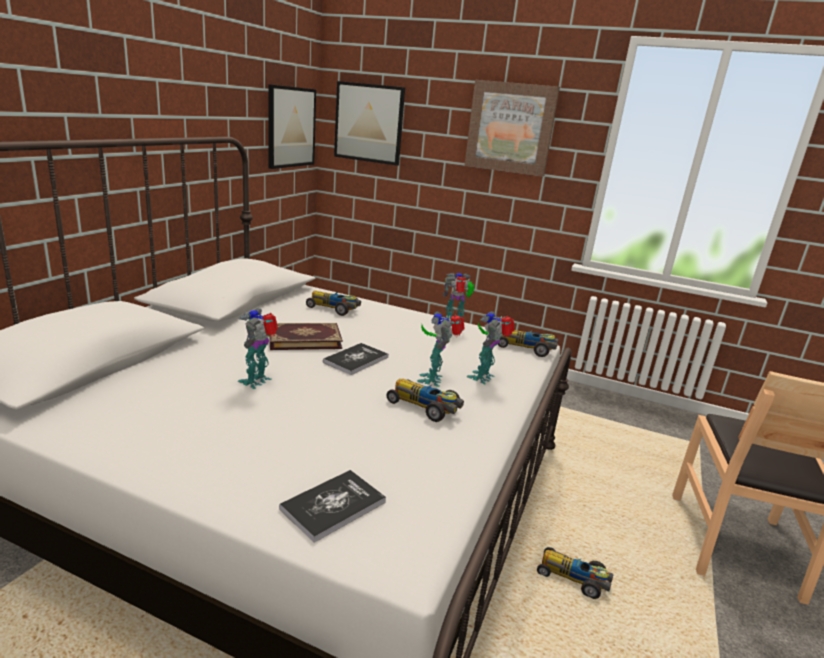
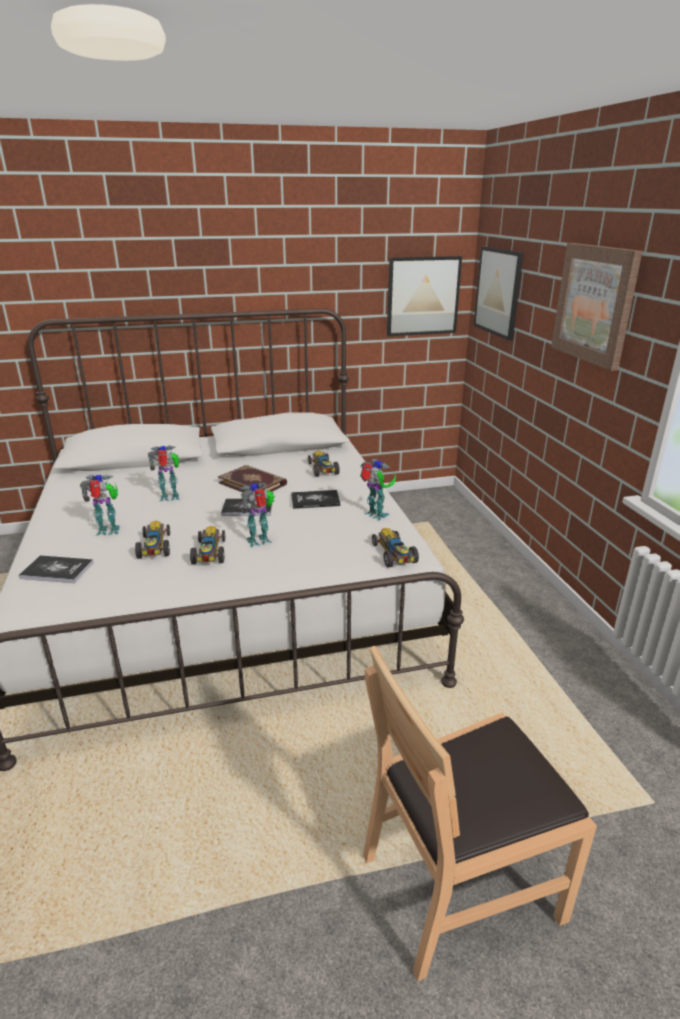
camera: 55 degrees right, 5 degrees up
(389, 333) = (315, 500): none -> book
(484, 377) = (296, 557): toy robot -> toy robot (109, 532)
(573, 578) = (267, 767): toy car -> toy car (155, 548)

